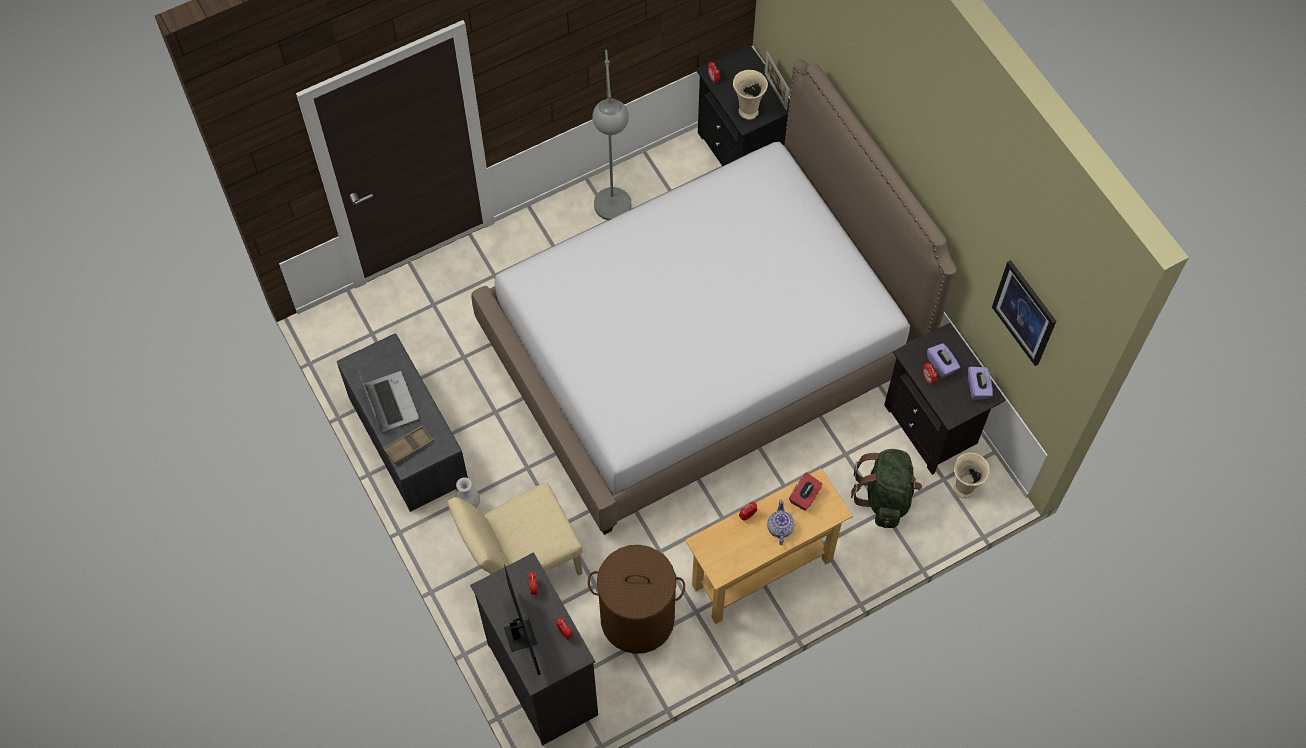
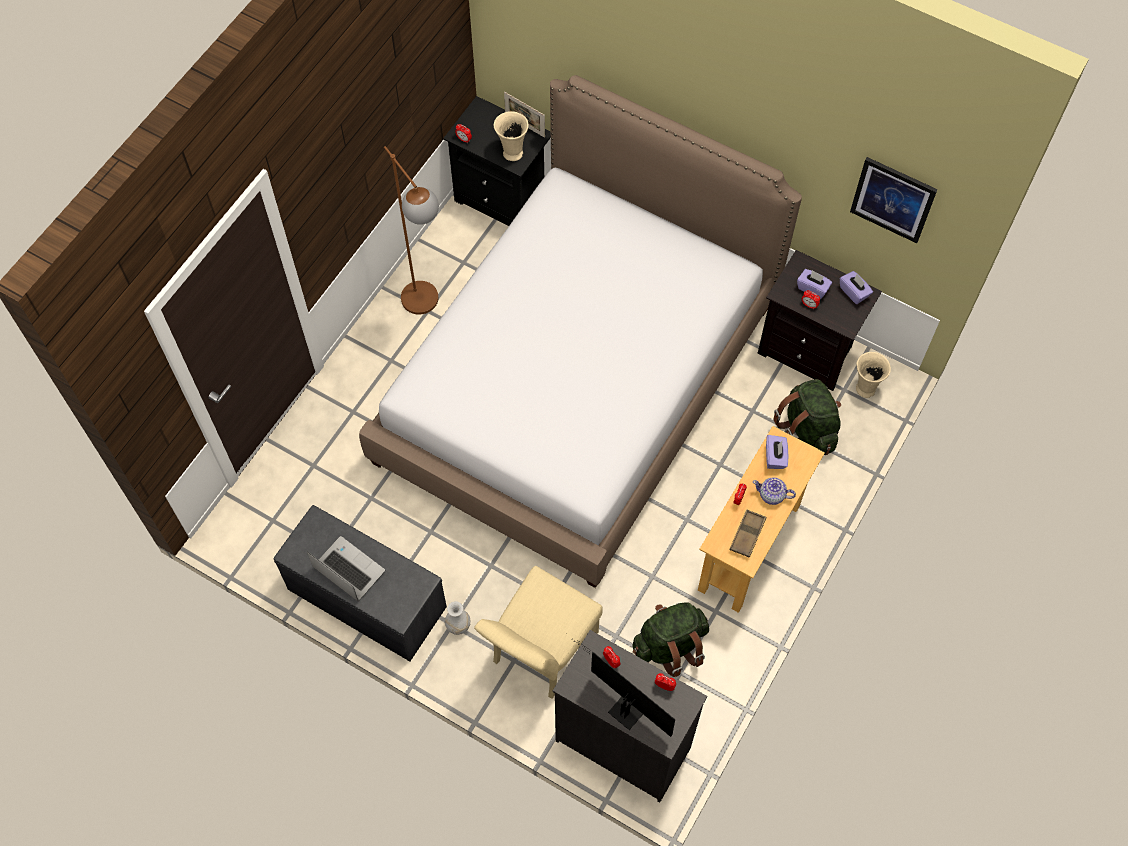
camera: 30 degrees left, 0 degrees up
(409, 446) = (391, 600): brown tray -> brown tray (747, 535)
(613, 216) = (427, 308): grey floor lamp -> brown floor lamp
(637, 619) = (670, 645): brown laundry basket -> green backpack
(779, 528) = (772, 495): teapot -> teapot turned 45 degrees counterclockwise
(805, 496) = (775, 457): red tissue box -> purple tissue box

